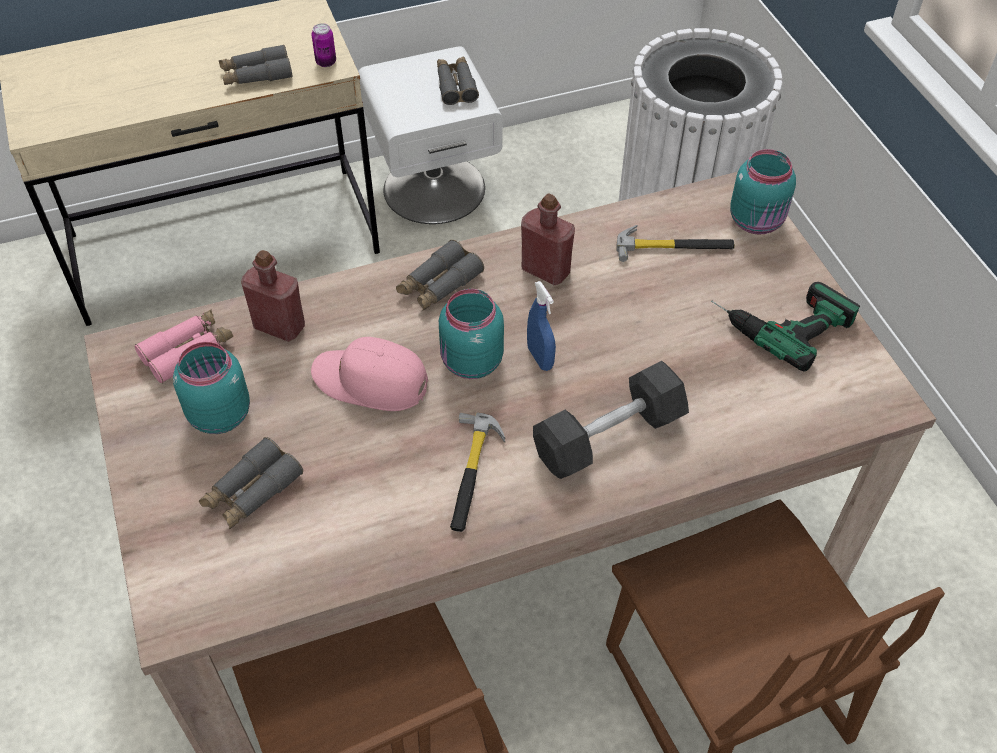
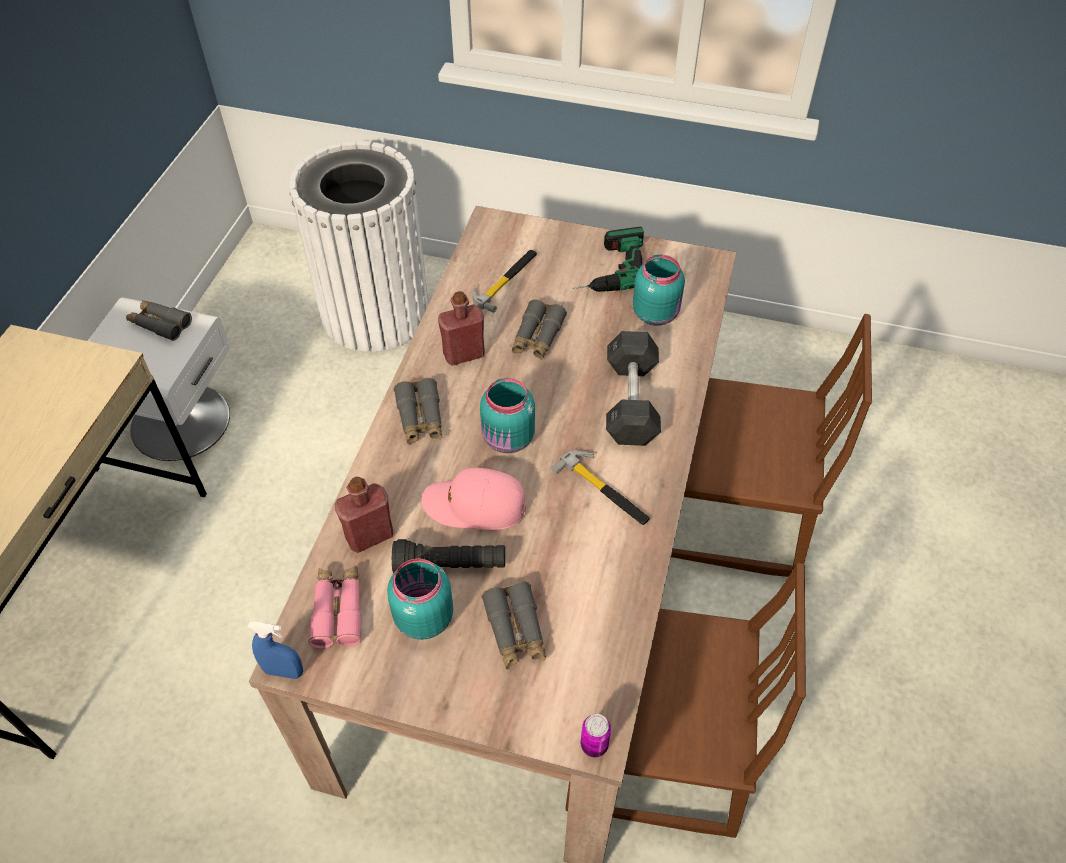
camera: 55 degrees left, 0 degrees up
(256, 75) = (60, 417): grey binoculars -> grey binoculars (537, 337)
(289, 401) = (450, 565): none -> black flashlight
(326, 62) = (101, 365): can -> can (594, 745)
(370, 381) = (475, 505): pink cap -> pink cap turned 45 degrees clockwise
(540, 358) = (537, 400): blue spray bottle -> blue spray bottle (284, 671)
(757, 221) = (523, 231): turquoise jar -> turquoise jar (656, 313)

